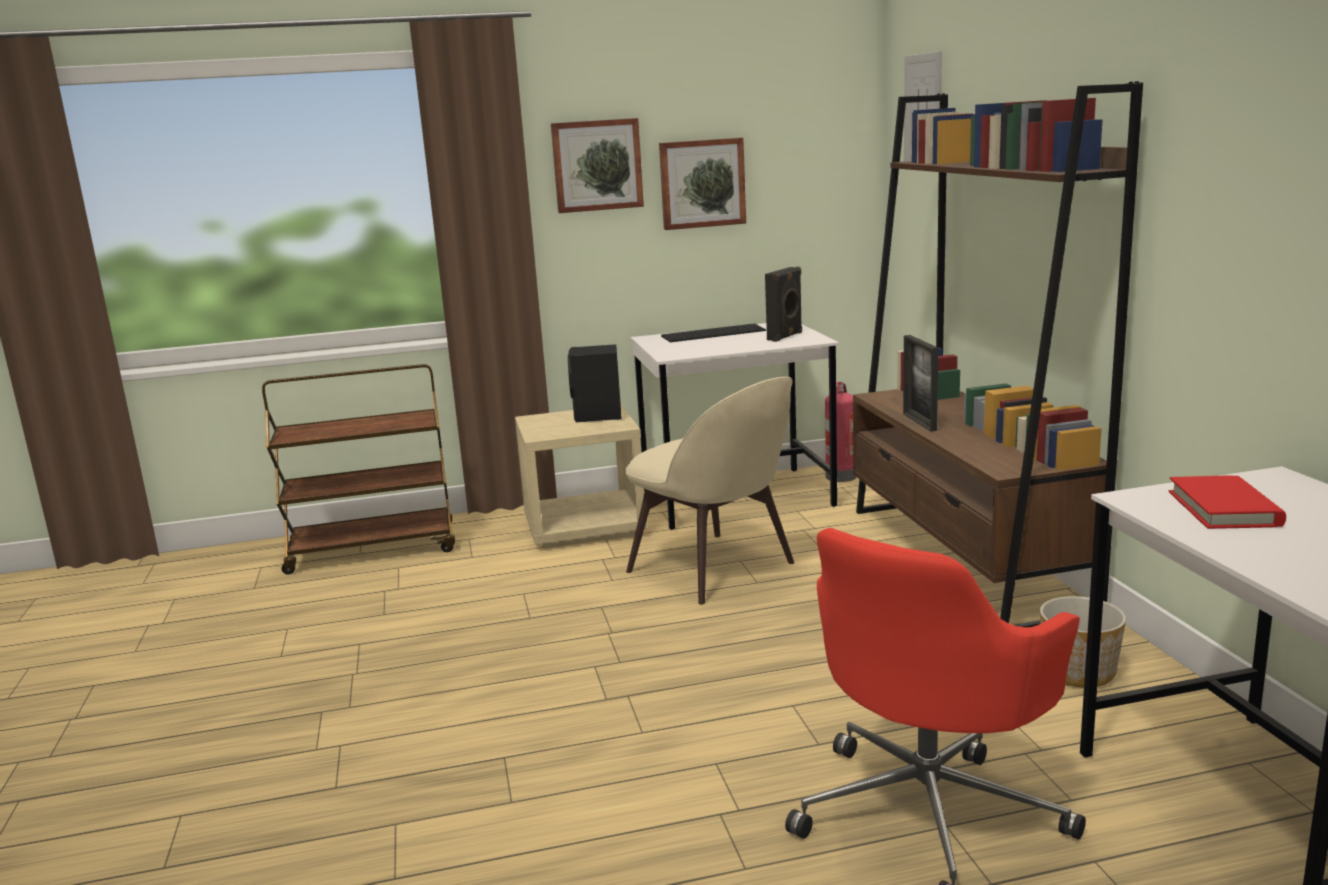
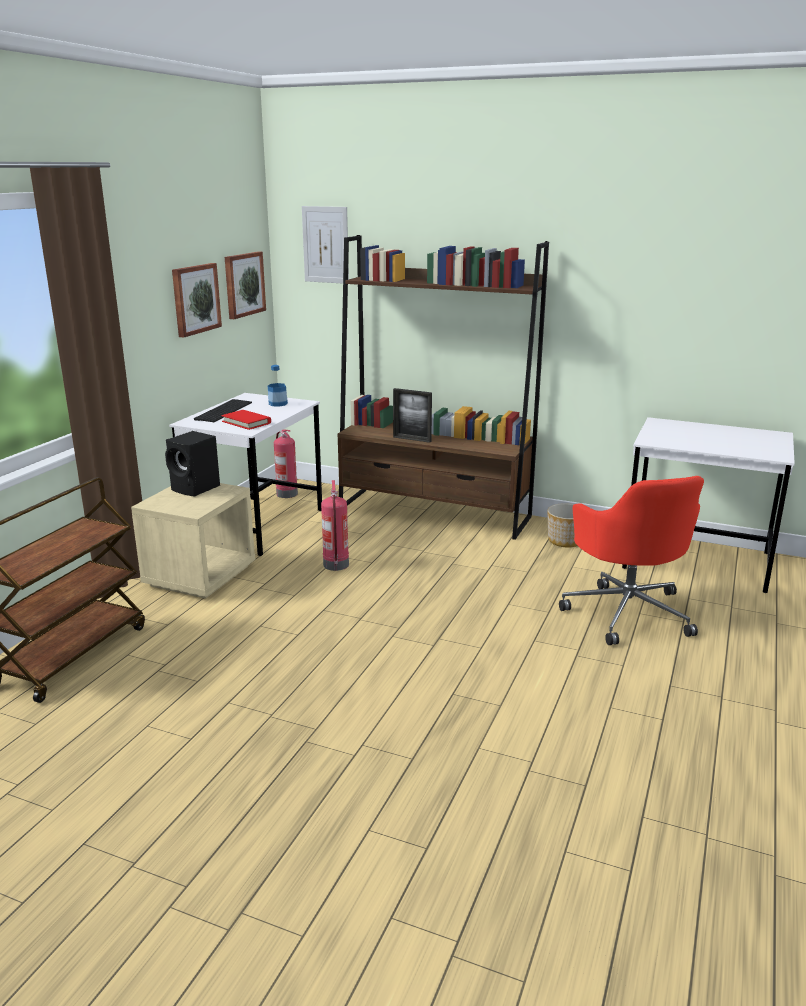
camera: 55 degrees left, 5 degrees up
(597, 165) = (140, 290): picture -> picture (243, 284)
(715, 569) = (336, 565): beige chair -> fire extinguisher
(786, 336) = (278, 404): black speaker -> bottle
(1224, 508) = (677, 437): red book -> red book (246, 422)

